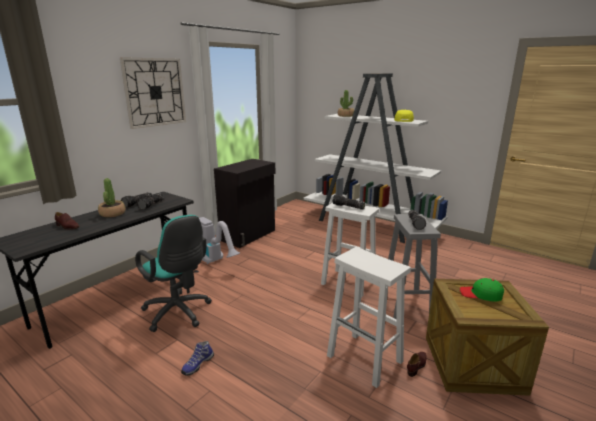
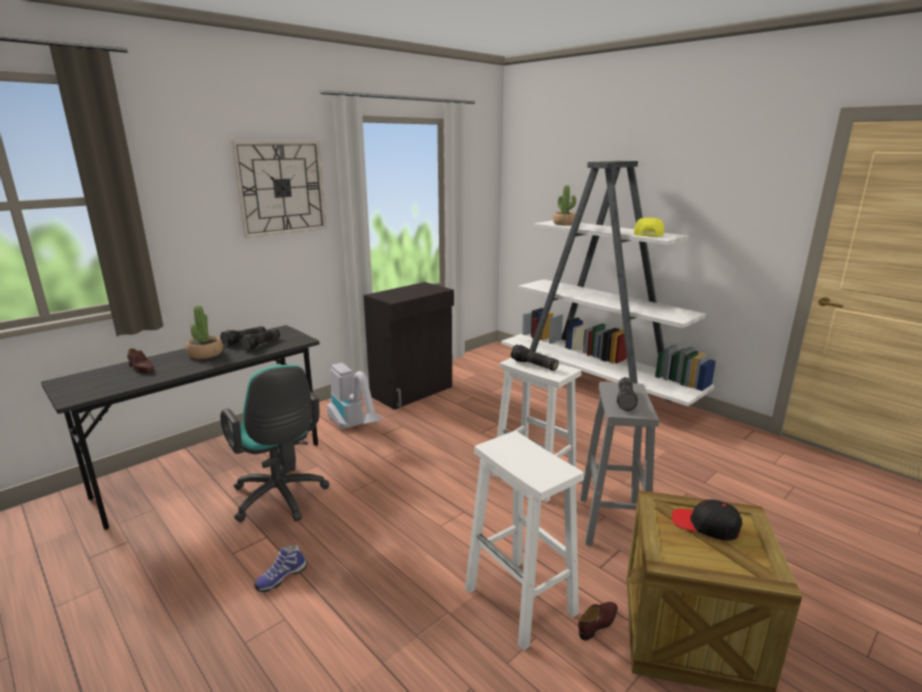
camera: 10 degrees right, 0 degrees up
(481, 294) = (705, 525): green cap -> black cap

